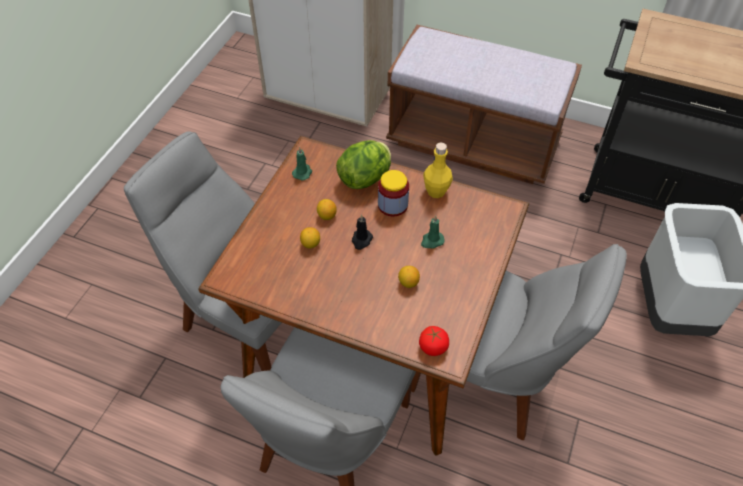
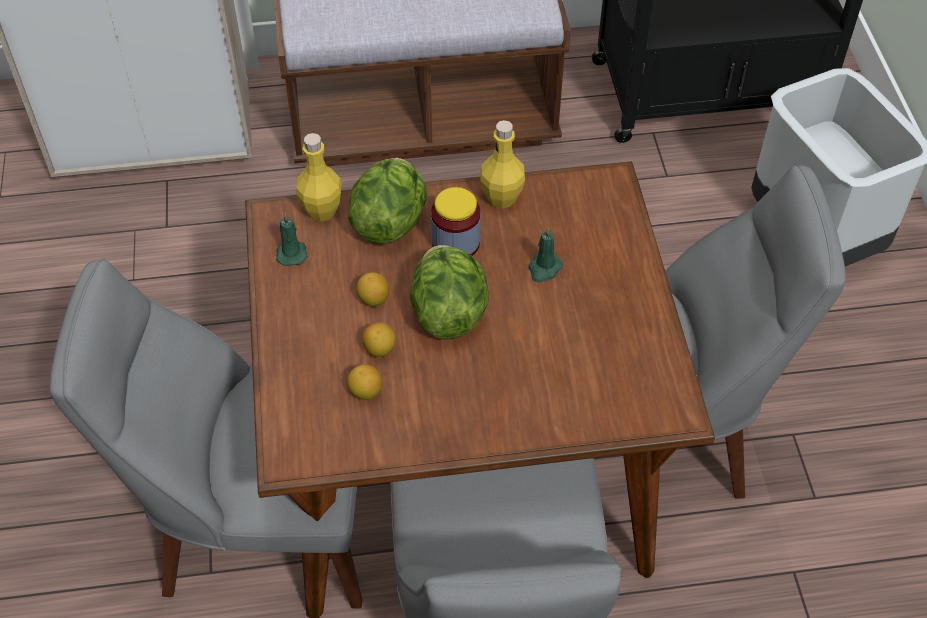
camera: 30 degrees left, 0 degrees up
(334, 157) = (321, 211): none -> yellow bottle
(361, 240) = (448, 311): black candle -> lettuce
(408, 283) = (553, 339): lemon -> lemon (365, 392)
(433, 347) = (645, 408): tomato -> none

